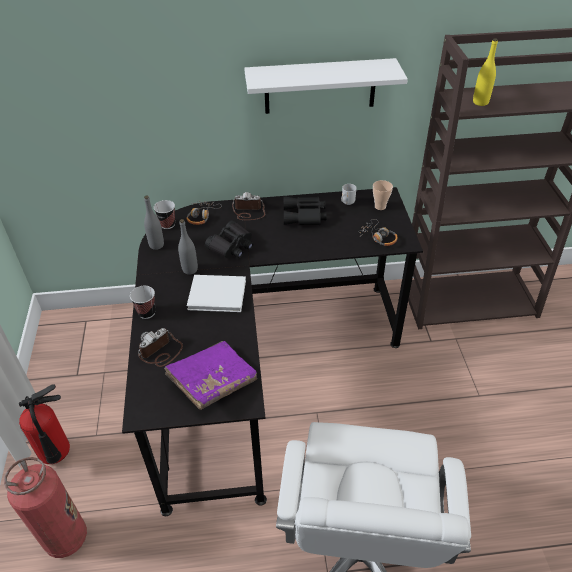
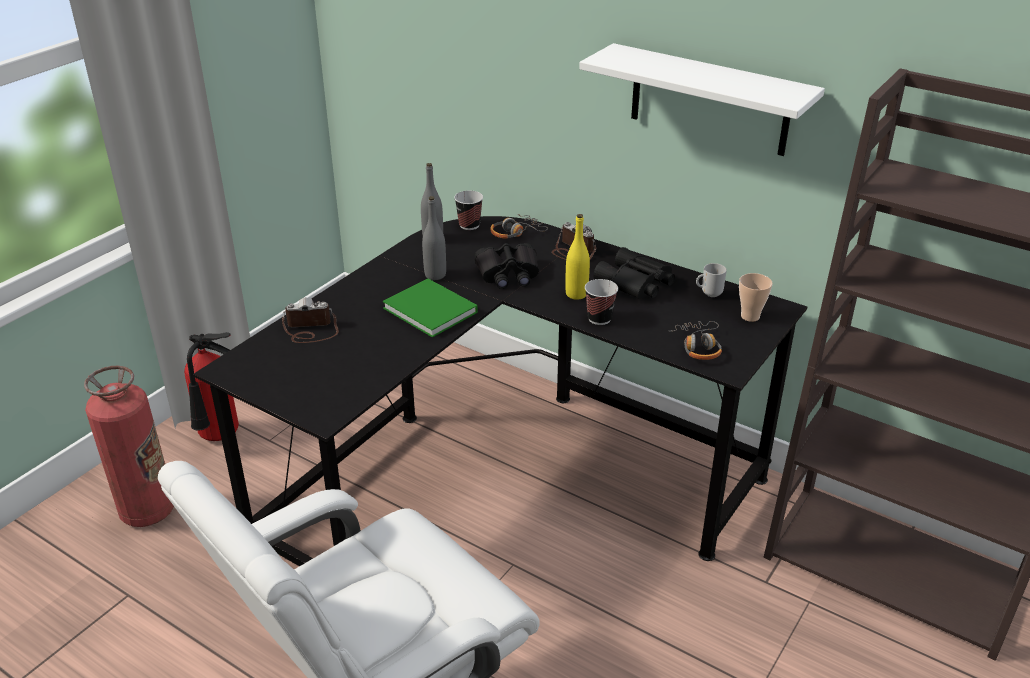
camera: 40 degrees right, 10 degrees down
(147, 312) = (343, 291): cup -> cup (599, 318)
(213, 382) = (320, 381): purple book -> none
(219, 295) = (432, 311): white book -> green book
(480, 102) = (922, 190): yellow bottle -> yellow bottle (576, 294)

